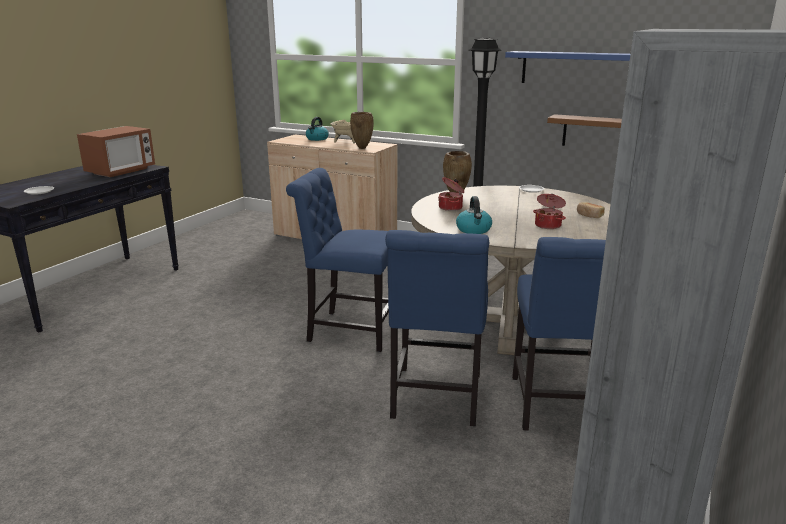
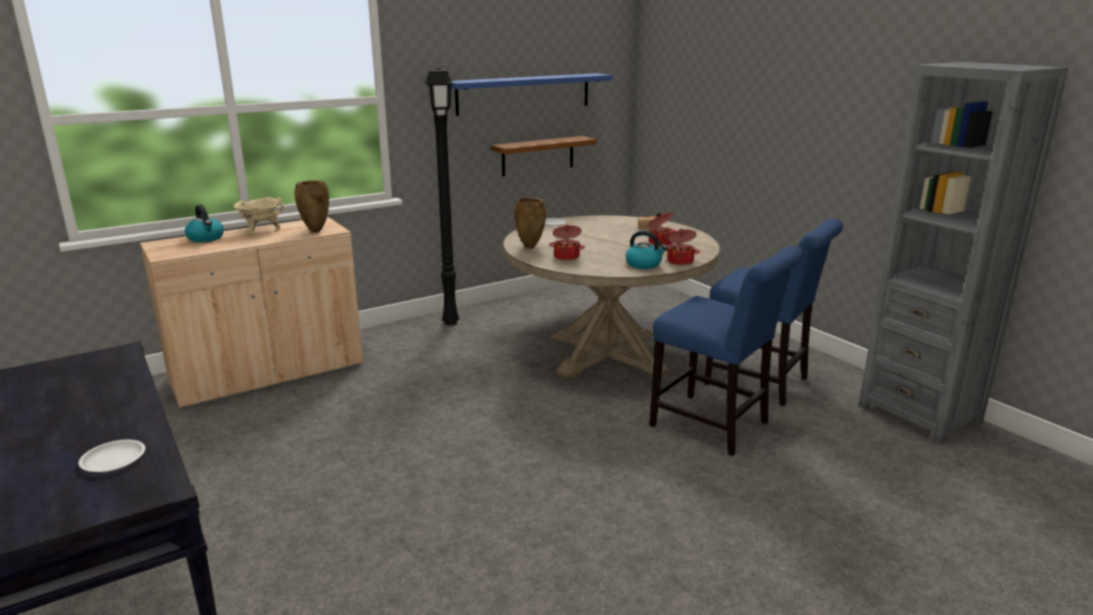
camera: 60 degrees left, 0 degrees up
(121, 171) = (95, 378): microwave -> none
(349, 330) = (541, 431): blue chair -> none
(505, 239) = (680, 261): none -> cooking pot

